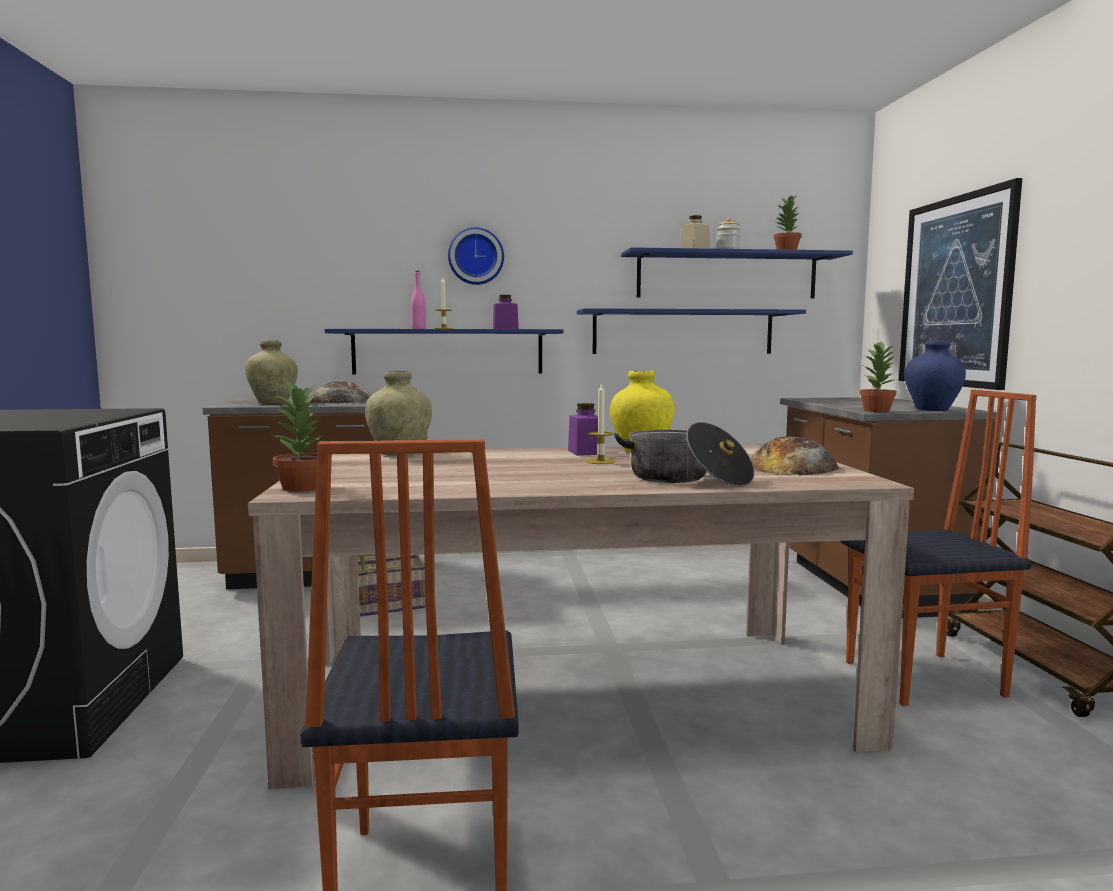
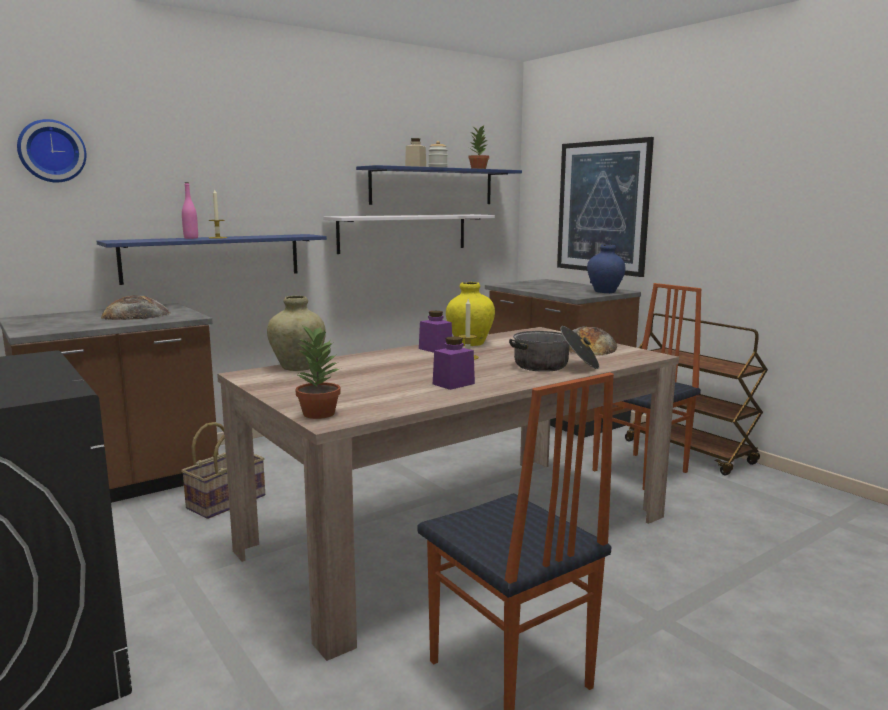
camera: 30 degrees left, 5 degrees up
(273, 402) = (68, 323): beige vase -> none
(476, 256) = (234, 167): wall clock -> wall clock (51, 151)
(505, 329) = (269, 235): purple jar -> purple jar (453, 384)
(683, 332) = (403, 233): blue shelf -> white shelf
(877, 411) = (578, 296): potted plant -> none

